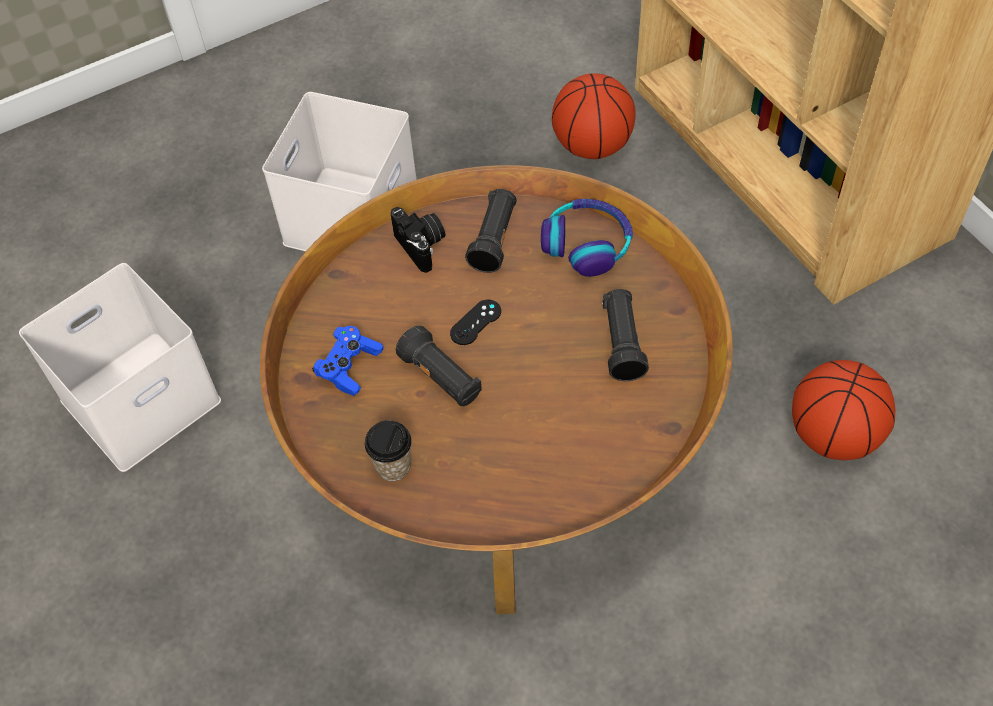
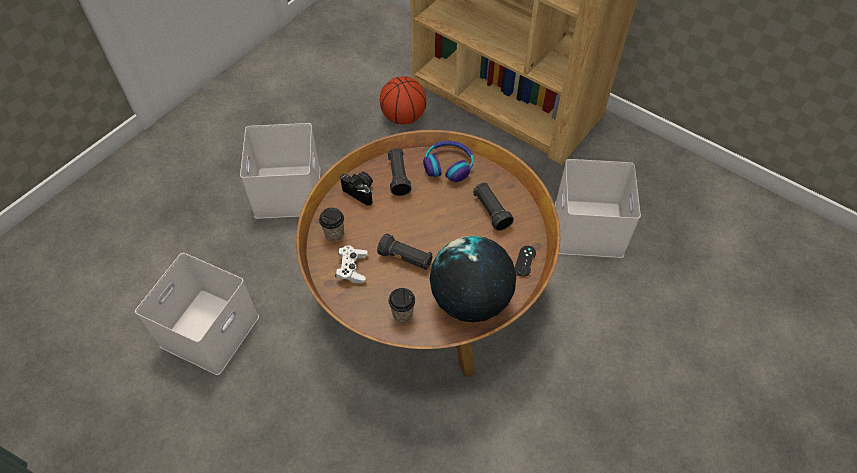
camera: 25 degrees left, 0 degrees up
(348, 302) = (334, 234): none -> cup
(349, 367) = (352, 268): blue game controller -> white game controller
(475, 322) = (410, 223): black game controller -> black game controller (525, 261)
(514, 481) = (470, 300): none -> globe
(833, 435) = (590, 229): basketball -> white storage box

